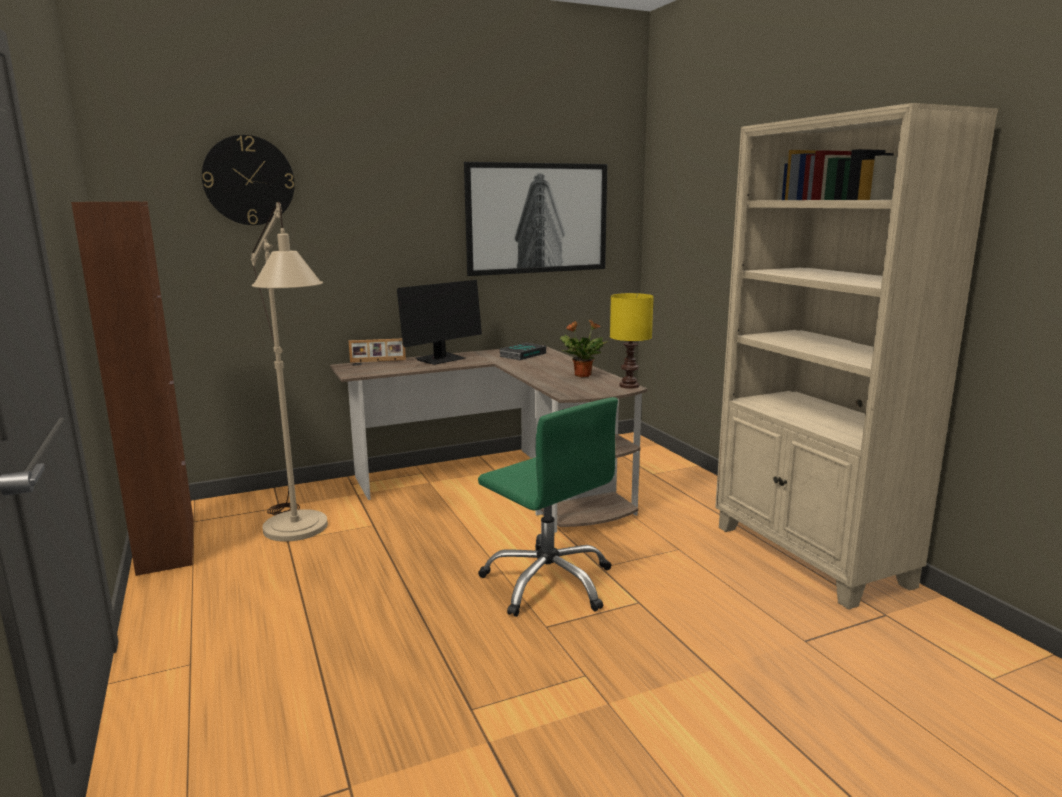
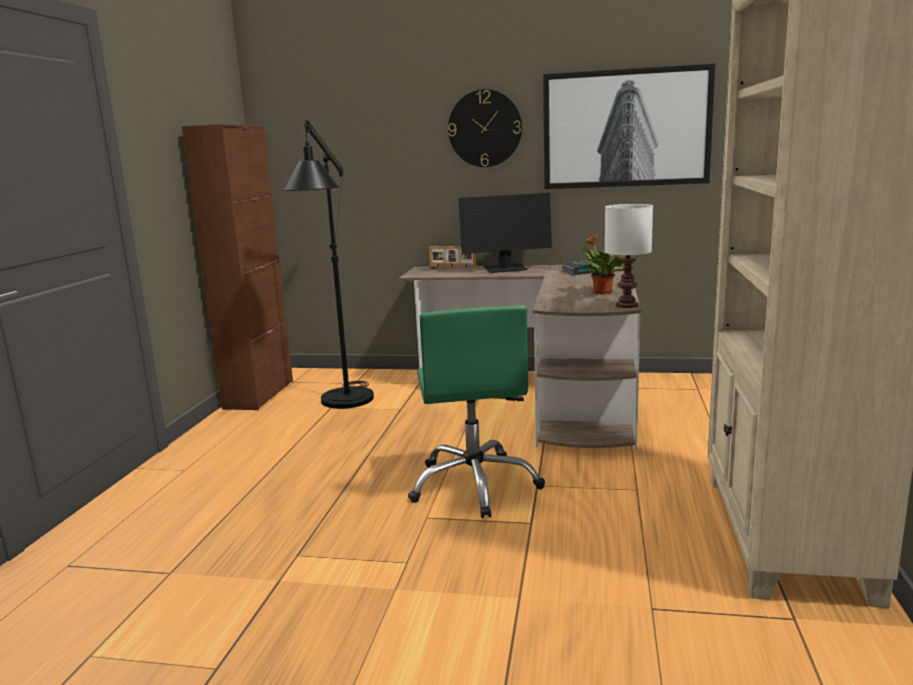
camera: 35 degrees right, 0 degrees up
(249, 180) = (353, 105): wall clock -> wall clock (485, 128)
(300, 534) = (344, 404): beige floor lamp -> black floor lamp
(629, 385) = (627, 305): yellow table lamp -> white table lamp

